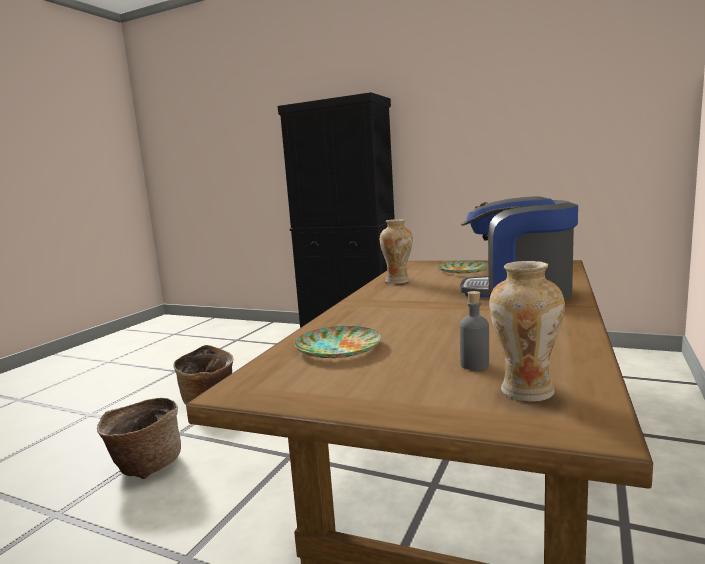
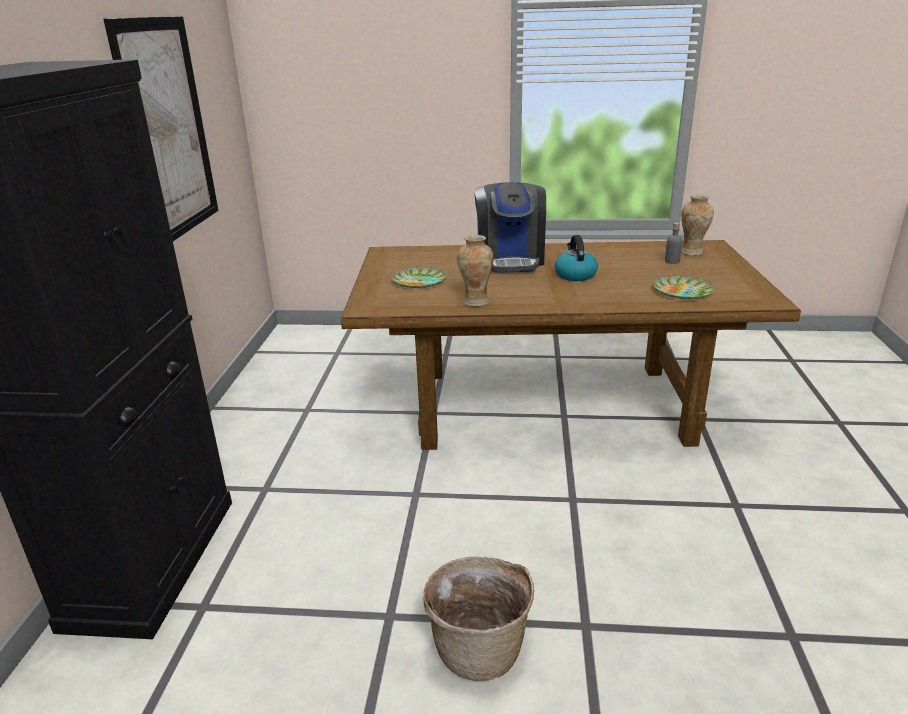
camera: 110 degrees left, 15 degrees up
(145, 465) = (668, 613): basket -> none
(446, 310) = (575, 275): none -> kettle
(522, 136) = (168, 130): none -> picture

